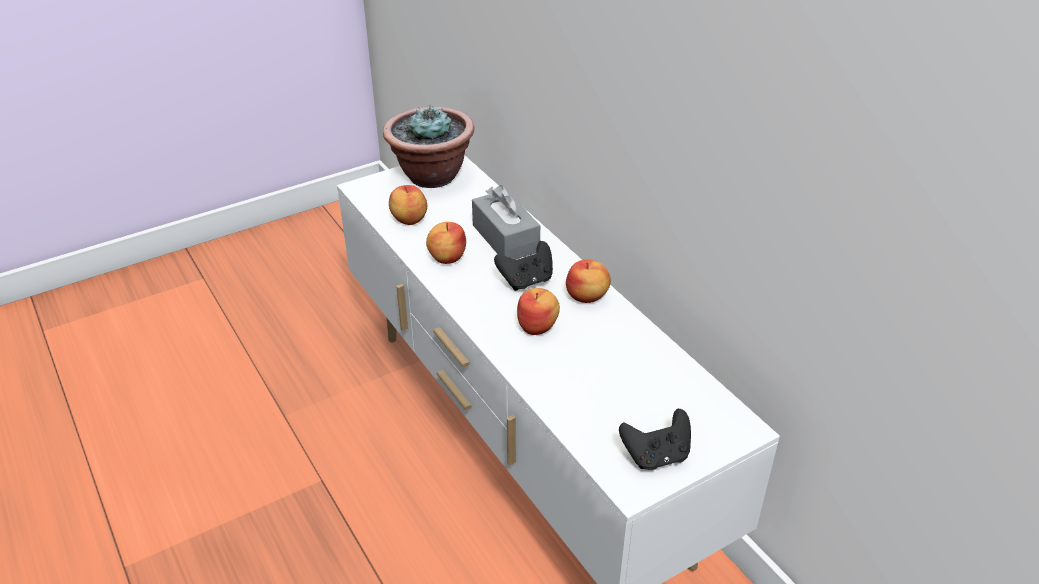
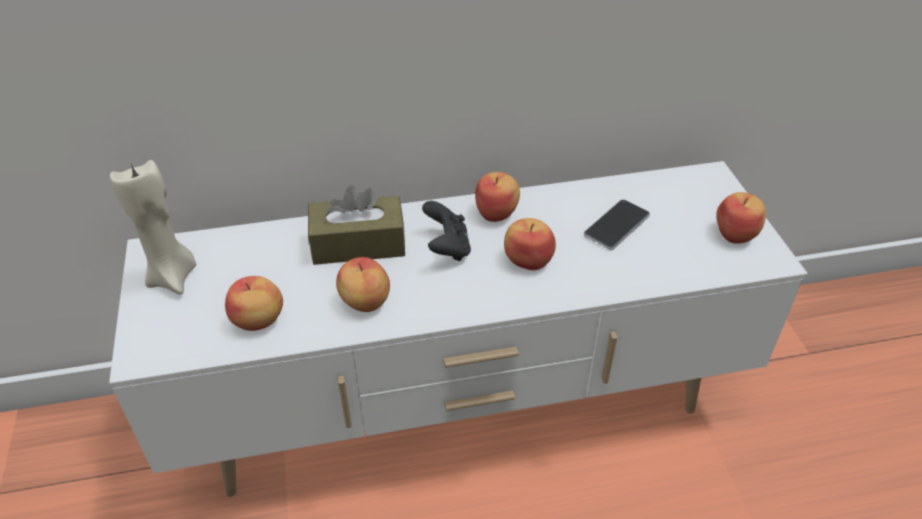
camera: 70 degrees left, 5 degrees up
(431, 175) = (173, 277): potted plant -> beige candle
(505, 238) = (358, 244): grey tissue box -> brown tissue box
(615, 371) = (616, 225): none -> phone
(656, 456) = (736, 233): black game controller -> apple

